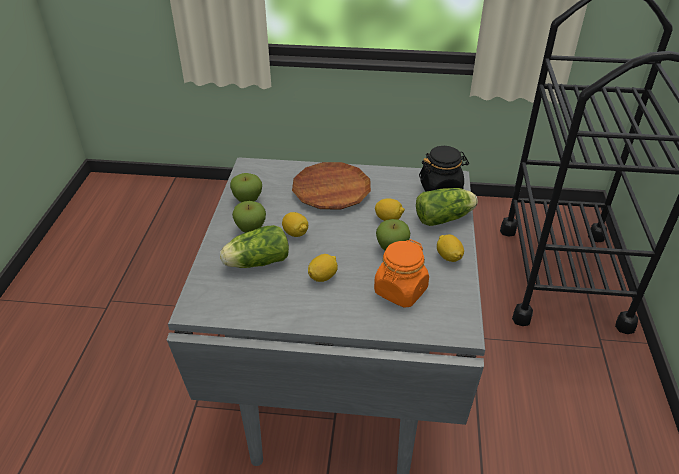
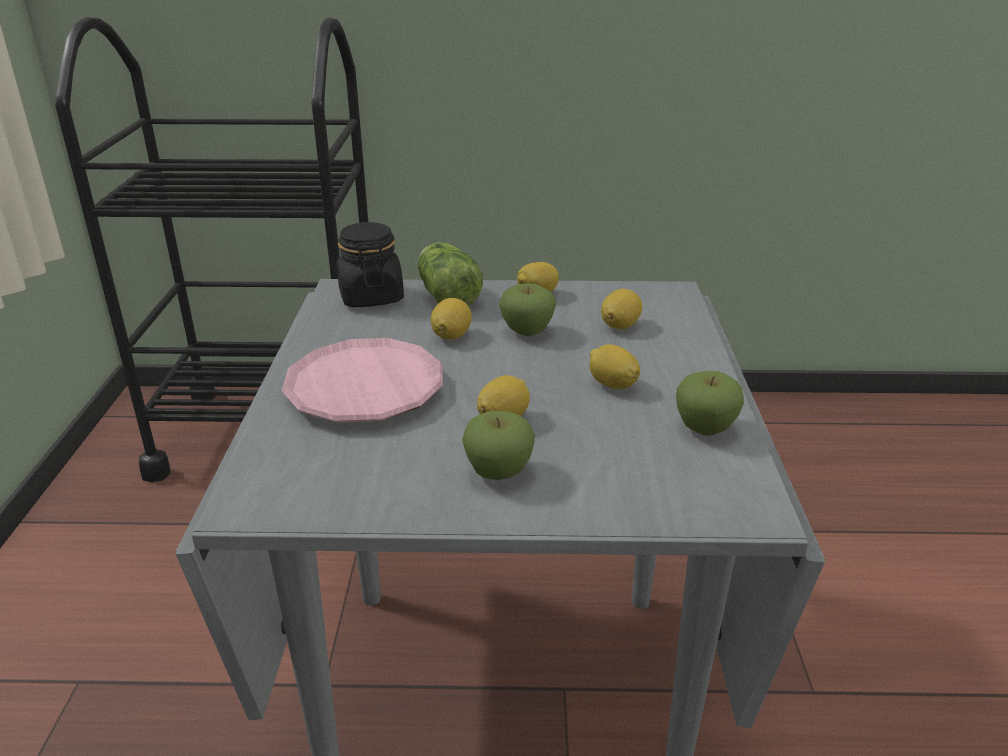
camera: 95 degrees left, 10 degrees down
(247, 200) = (392, 490): apple -> apple (705, 429)
(255, 262) = (599, 455): lettuce -> none
(331, 190) = (365, 390): brown plate -> pink plate
(400, 291) = (620, 325): orange jar -> lemon

